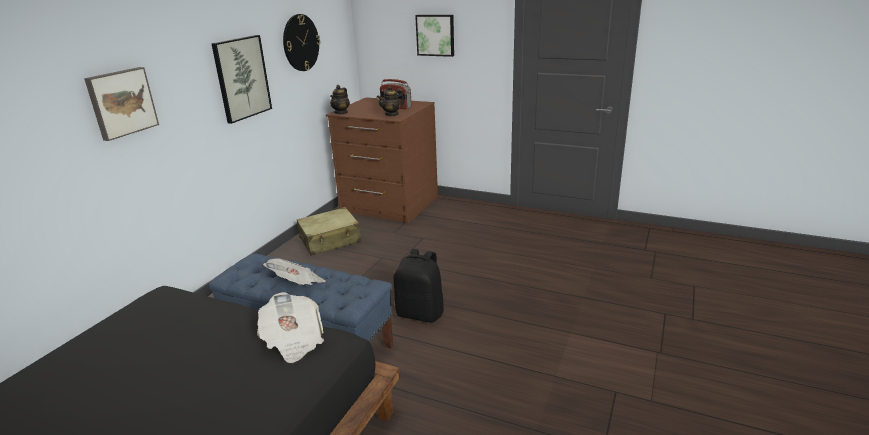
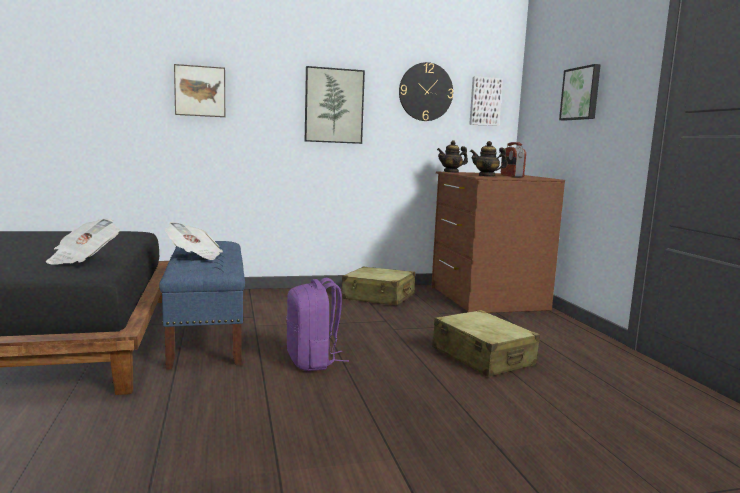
camera: 50 degrees right, 15 degrees down
(336, 40) = (485, 101): none -> picture
(421, 313) = (313, 361): black backpack -> purple backpack
(479, 251) = (482, 357): none -> beige suitcase

